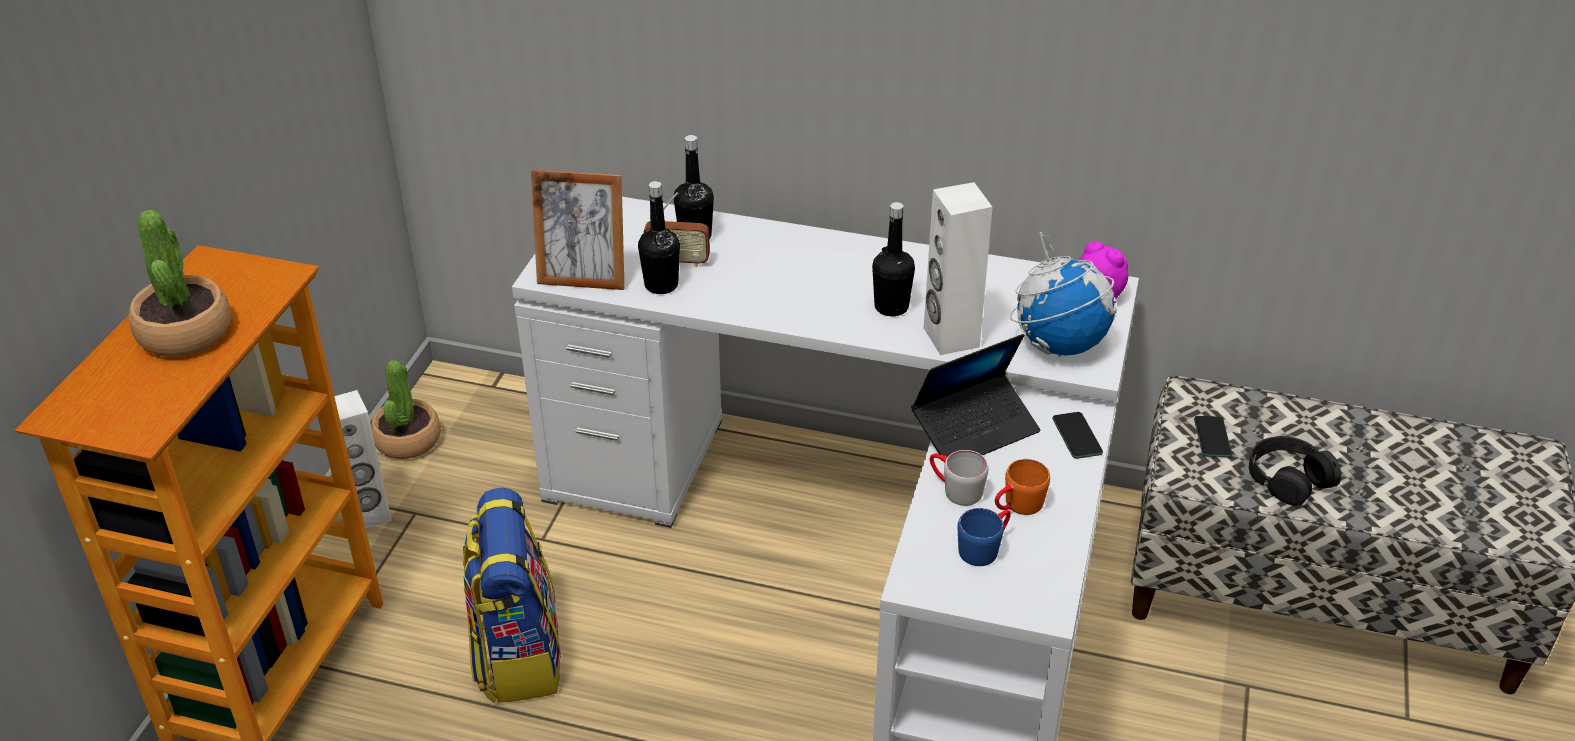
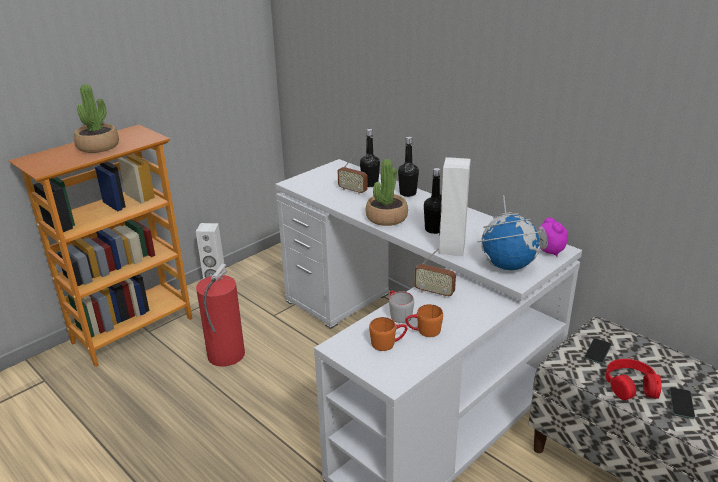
camera: 30 degrees right, 10 degrees down
(407, 440) = (254, 263): potted plant -> potted plant (386, 218)
(517, 654) = (225, 355): backpack -> fire extinguisher
(583, 279) = (306, 188): picture frame -> none
(661, 285) = (336, 197): black bottle -> black bottle (408, 193)
(975, 429) = (434, 292): laptop -> radio
(984, 547) = (388, 343): blue mug -> orange mug
(1077, 436) = (487, 311): phone -> phone (681, 403)
(1288, 478) = (631, 385): black headphones -> red headphones

